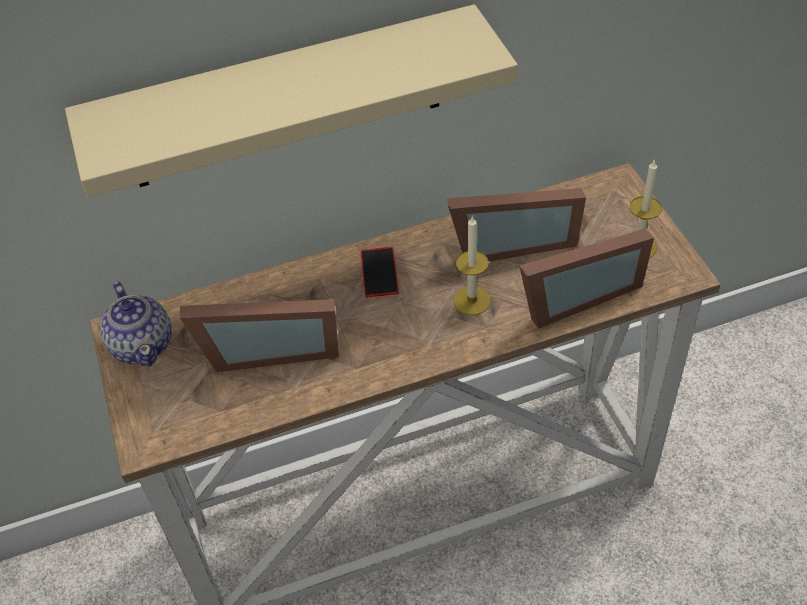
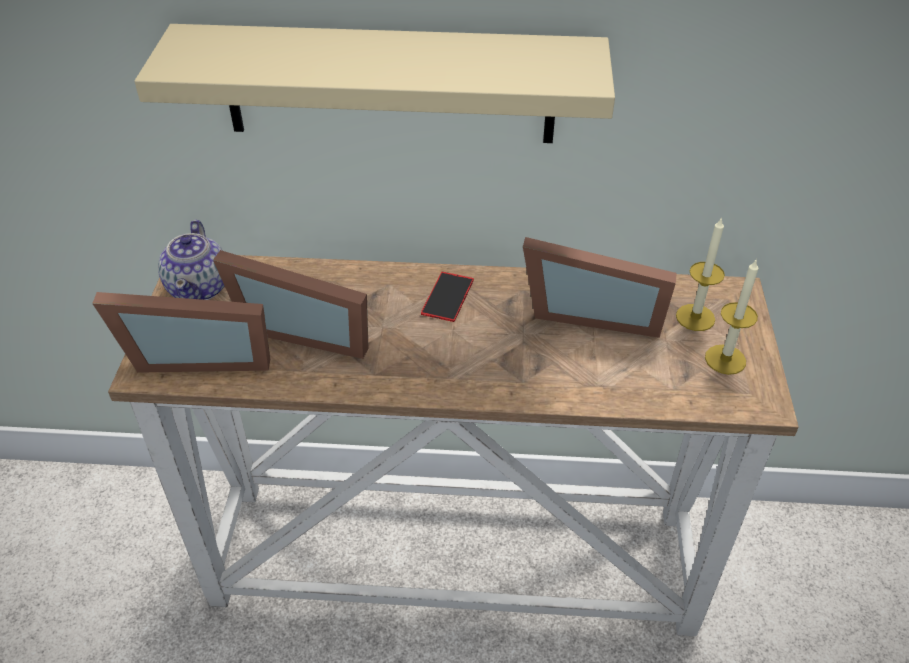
camera: 20 degrees right, 5 degrees down
(472, 300) = (521, 352): candle -> candle (695, 317)
(574, 296) = (629, 383): picture frame -> picture frame (199, 355)

